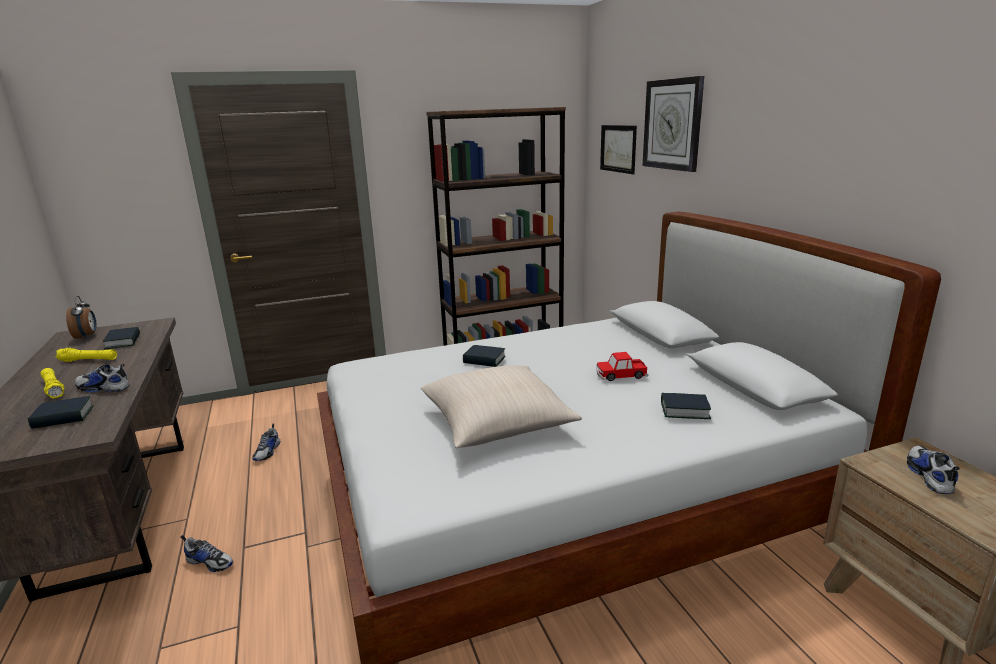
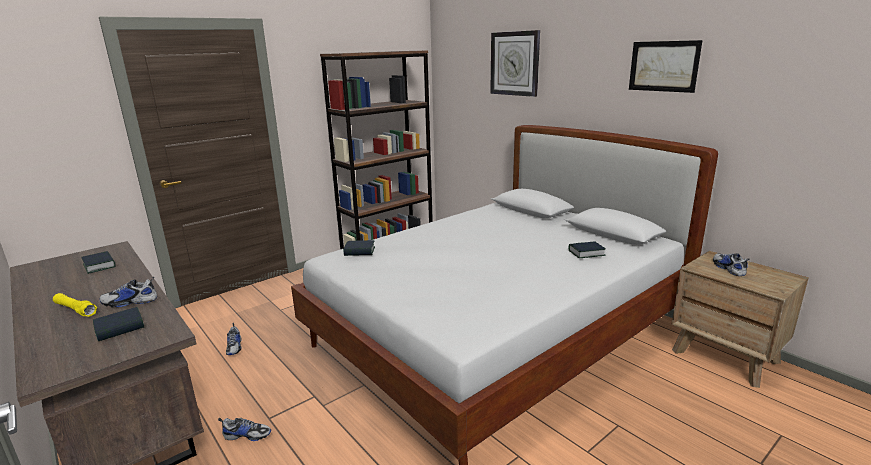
camera: 20 degrees left, 0 degrees up
(87, 336) = (52, 266): alarm clock -> none
(88, 360) = (83, 284): yellow flashlight -> none
(484, 360) = (429, 241): book -> book (359, 251)
(497, 423) = (475, 278): beige pillow -> none
(618, 148) = (465, 81): picture -> picture (663, 66)
(621, 375) = (529, 238): toy car -> none

